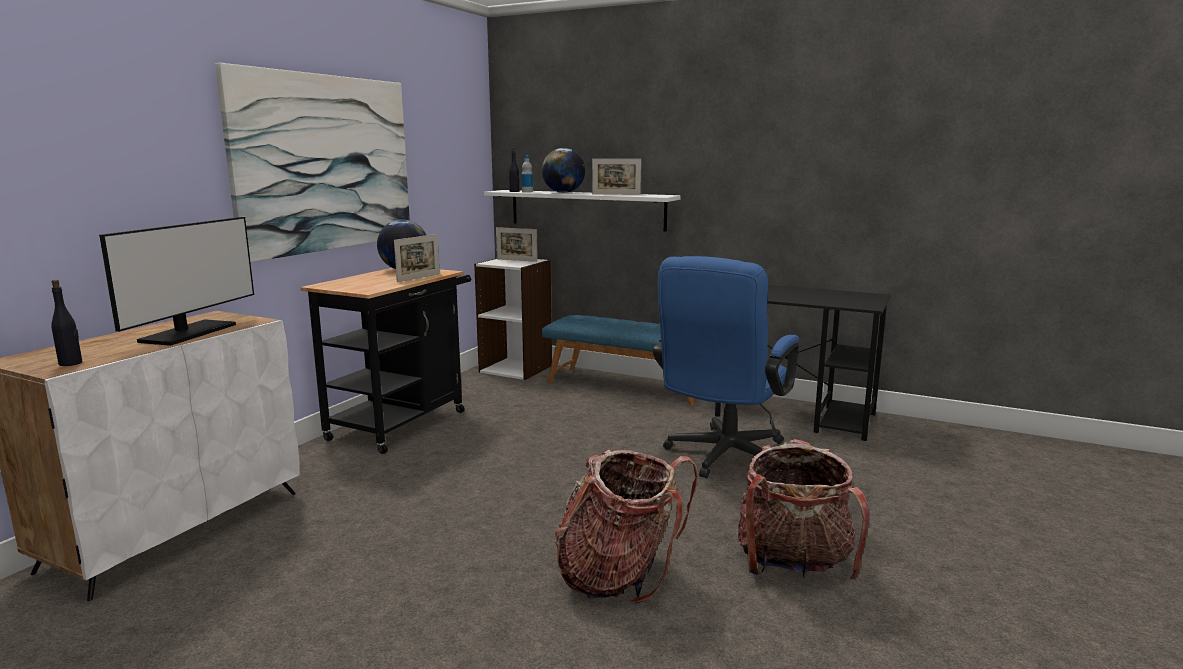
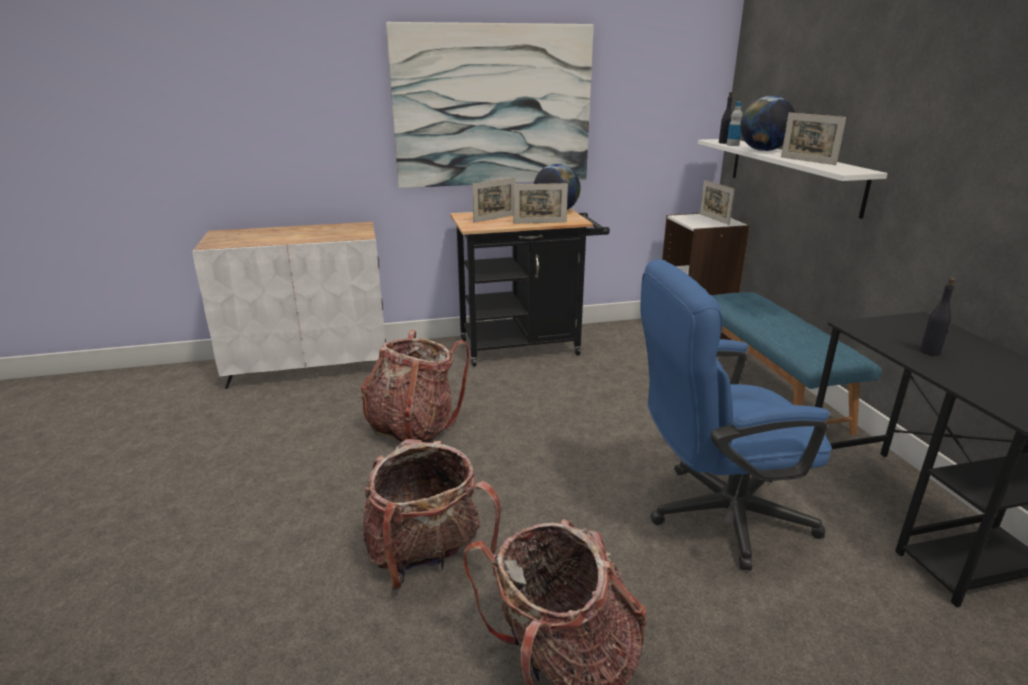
camera: 50 degrees right, 10 degrees up
(71, 363) = (224, 243): black bottle -> black bottle (930, 352)
(188, 333) = (312, 236): monitor -> none
(365, 282) = (494, 218): none -> picture frame
(425, 515) = (413, 427): none -> backpack

